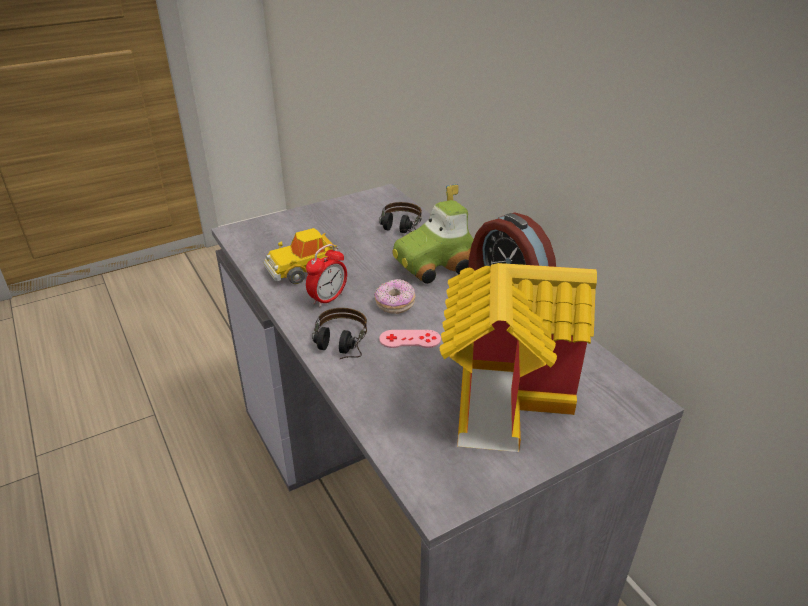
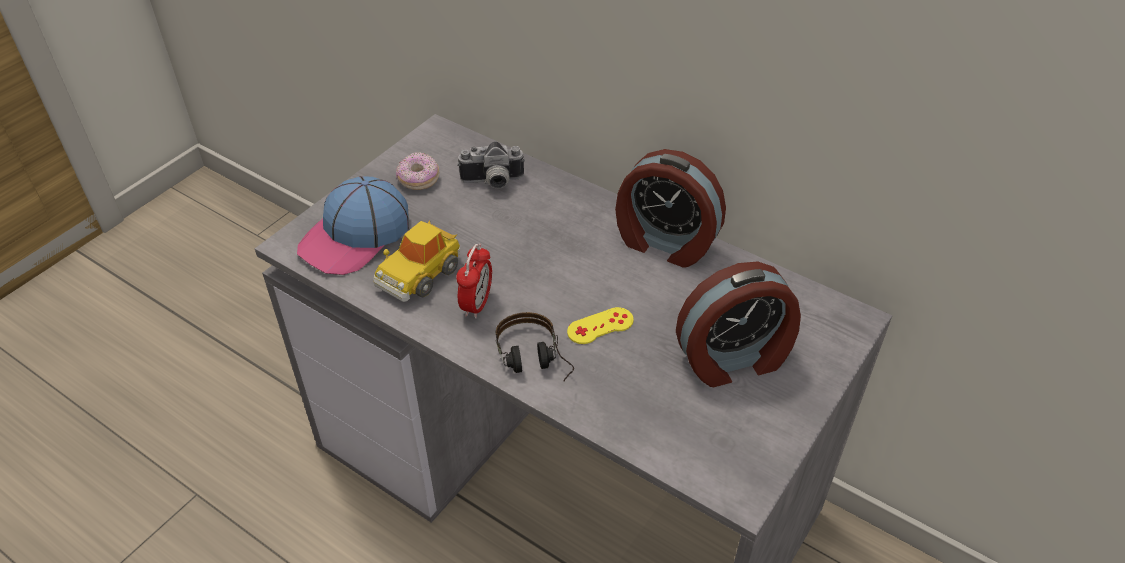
camera: 25 degrees left, 10 degrees up
(279, 238) = (356, 236): none -> cap
(394, 304) = (555, 287): donut -> donut (418, 179)
(399, 230) = (492, 182): headphones -> camera
(410, 339) = (600, 326): pink game controller -> yellow game controller
(433, 266) = (563, 222): toy car -> none
(506, 396) = (734, 359): toy house -> alarm clock

